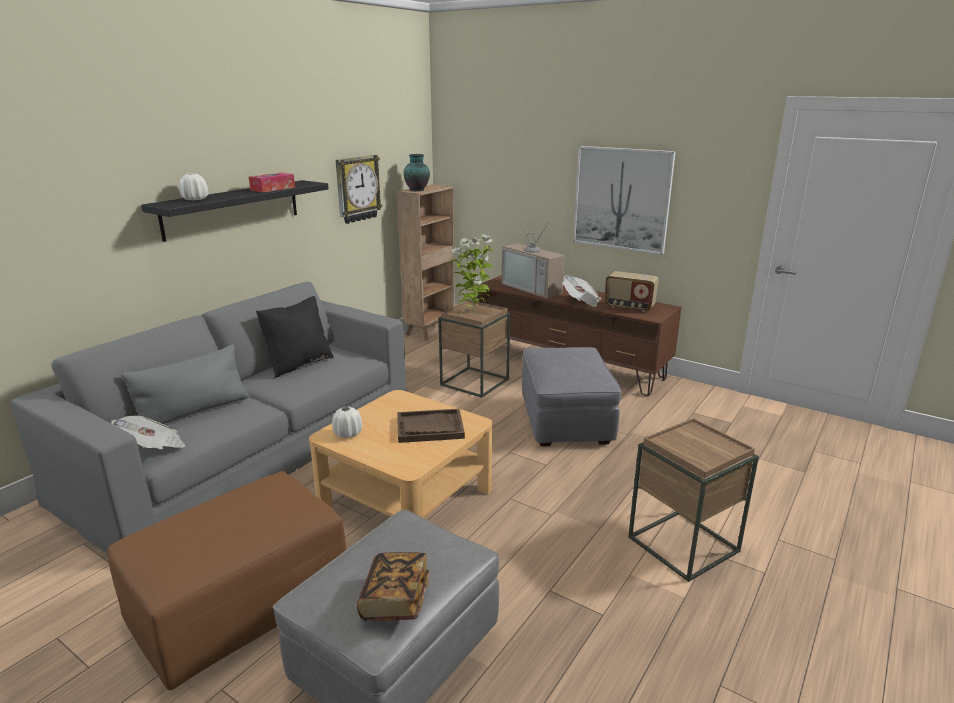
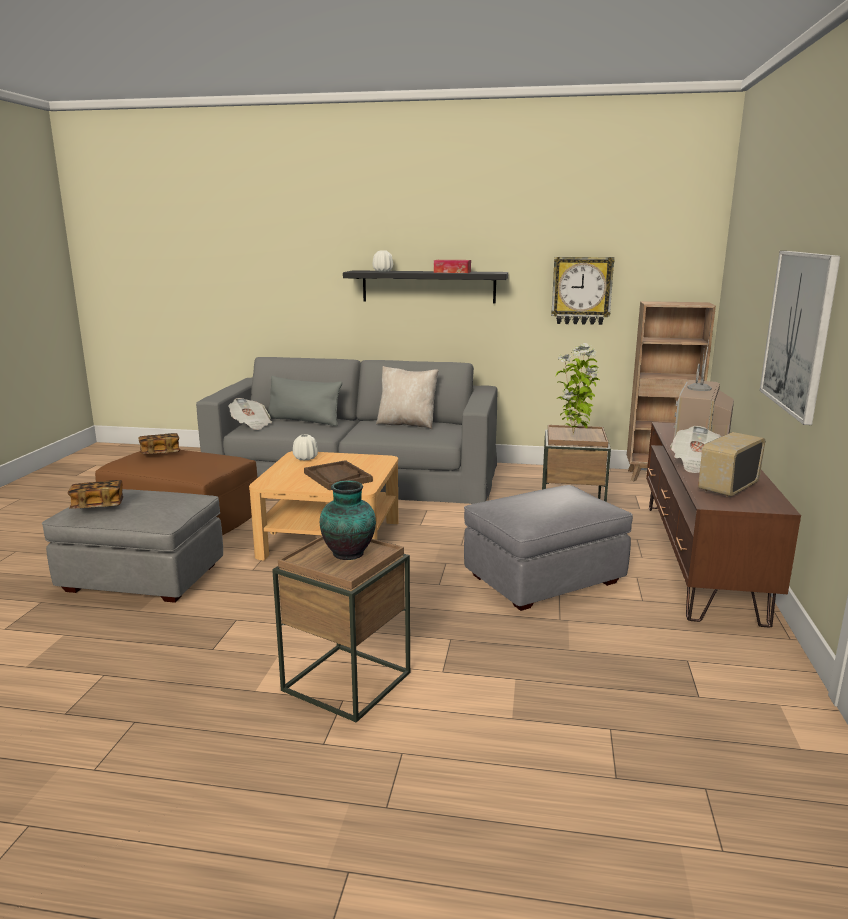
camera: 65 degrees right, 5 degrees down
(186, 534) = (160, 453): none -> book
(298, 364) = (407, 424): black pillow -> beige pillow
(417, 190) = (660, 302): vase -> vase (349, 554)
(629, 307) = (727, 488): radio -> radio turned 45 degrees clockwise

